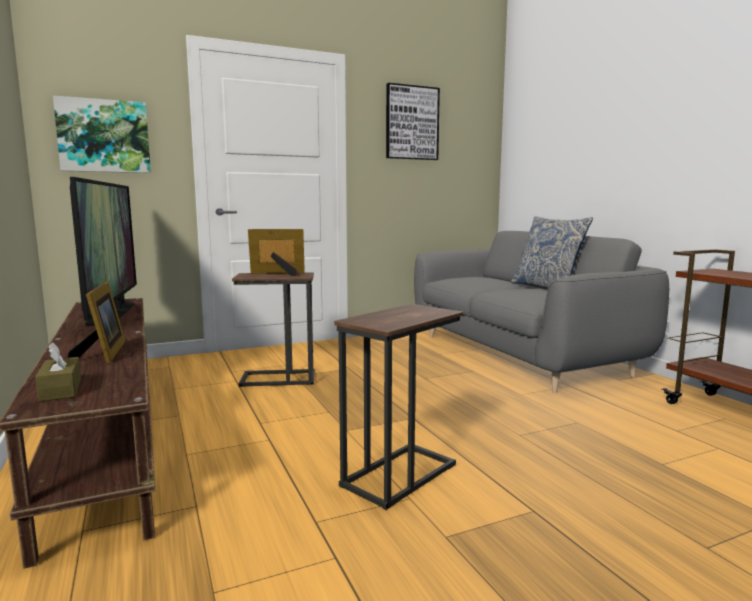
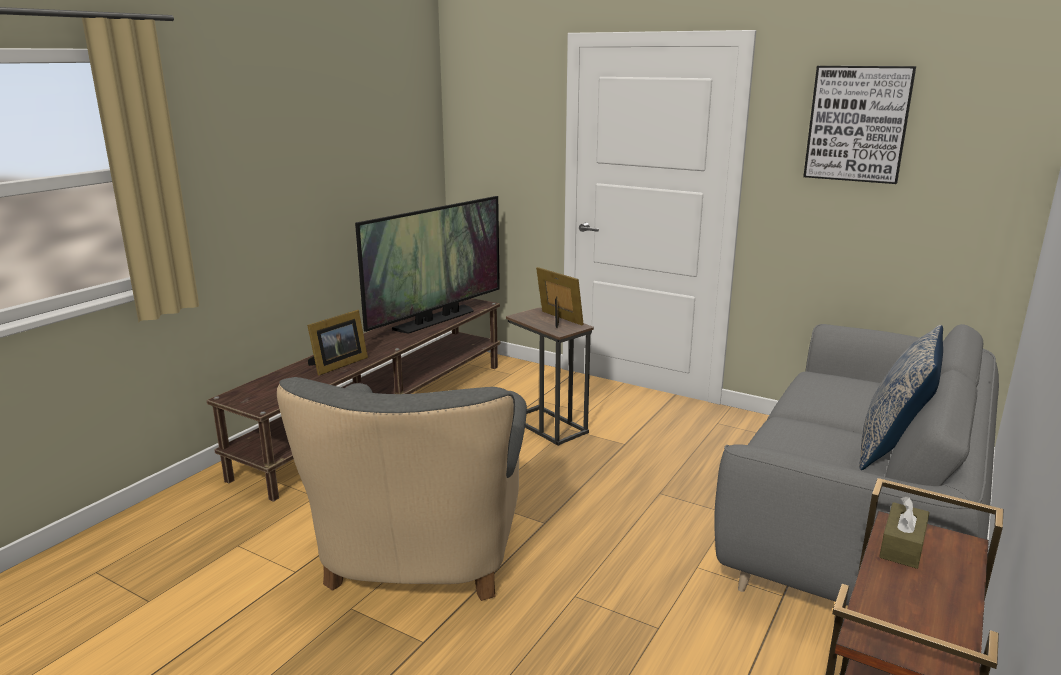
camera: 55 degrees right, 10 degrees up
(61, 390) = (261, 388): brown tissue box -> brown tissue box (902, 546)
(104, 136) = (494, 143): picture -> none
(399, 476) = (423, 556): brown side table -> grey armchair

